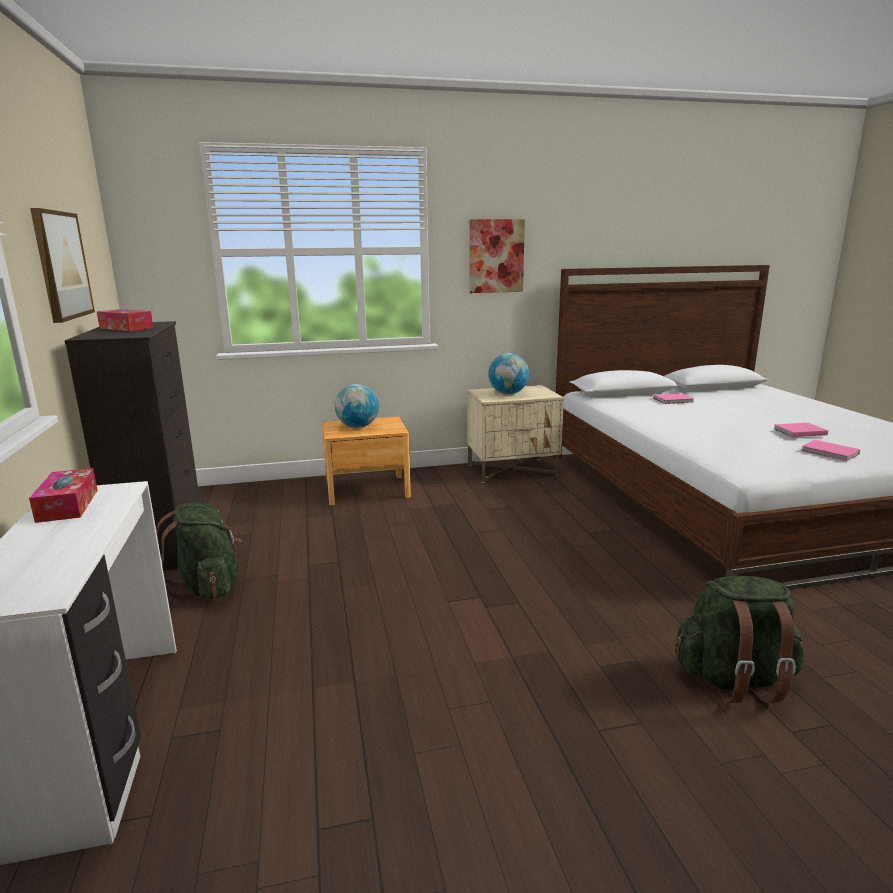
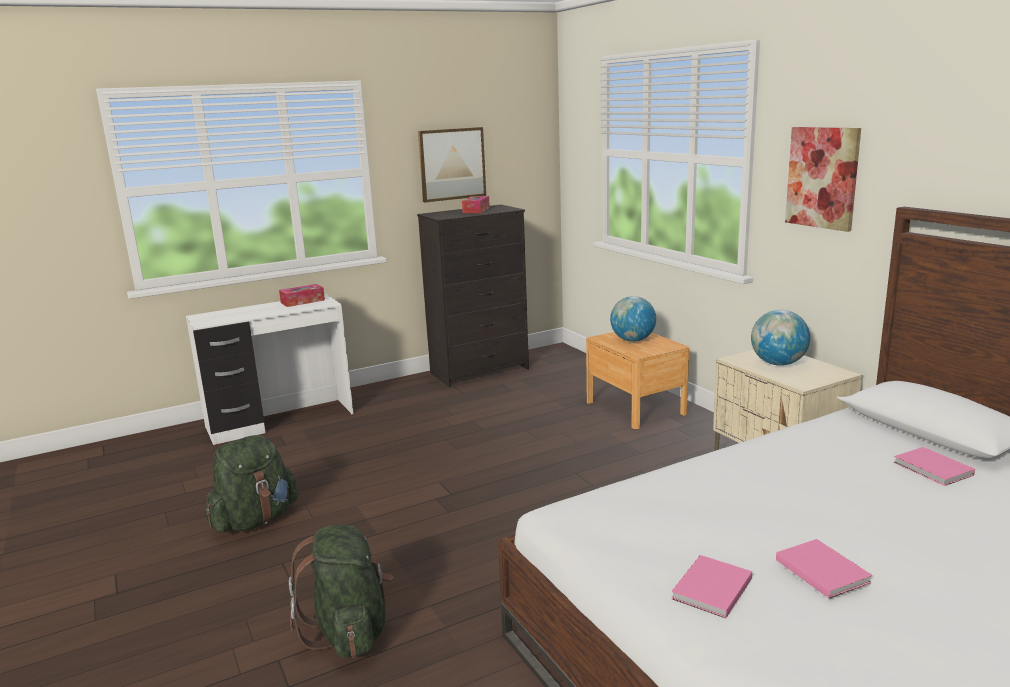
camera: 75 degrees right, 0 degrees up
(207, 587) = (427, 400): green backpack -> green backpack (255, 520)

